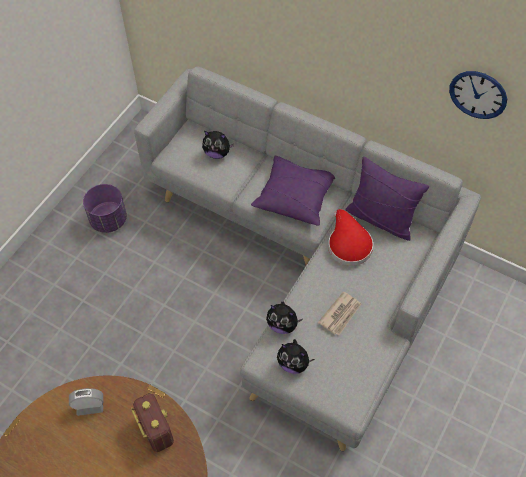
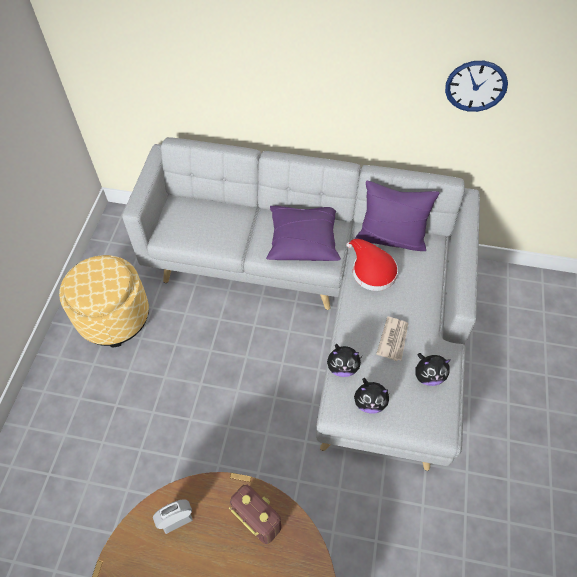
camera: 20 degrees left, 0 degrees up
(108, 220) = (114, 317): purple planter -> ottoman
(217, 153) = (210, 219): plush toy -> plush toy (428, 376)

